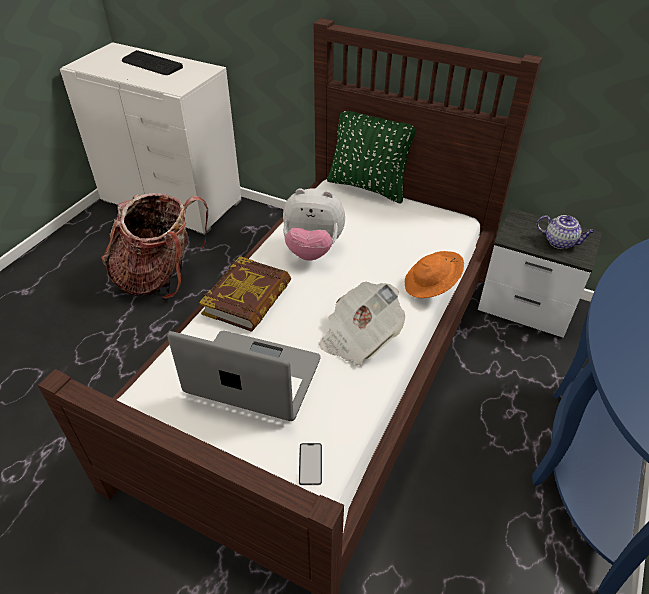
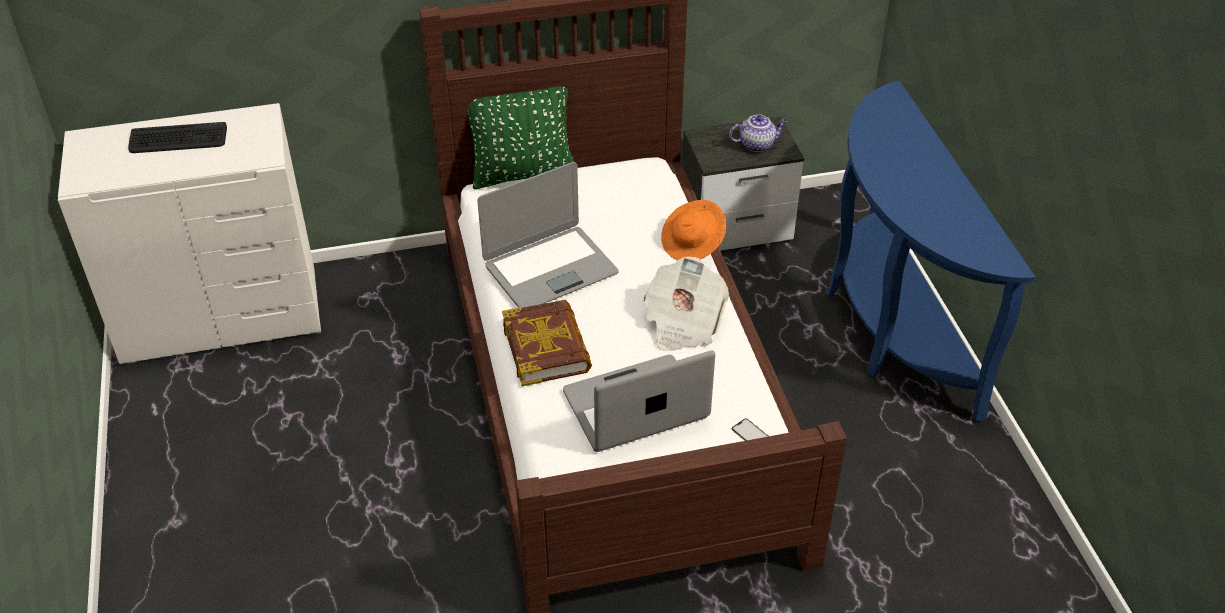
camera: 40 degrees left, 0 degrees up
(160, 277) = (329, 408): backpack -> none
(312, 250) = (550, 269): plush toy -> laptop

